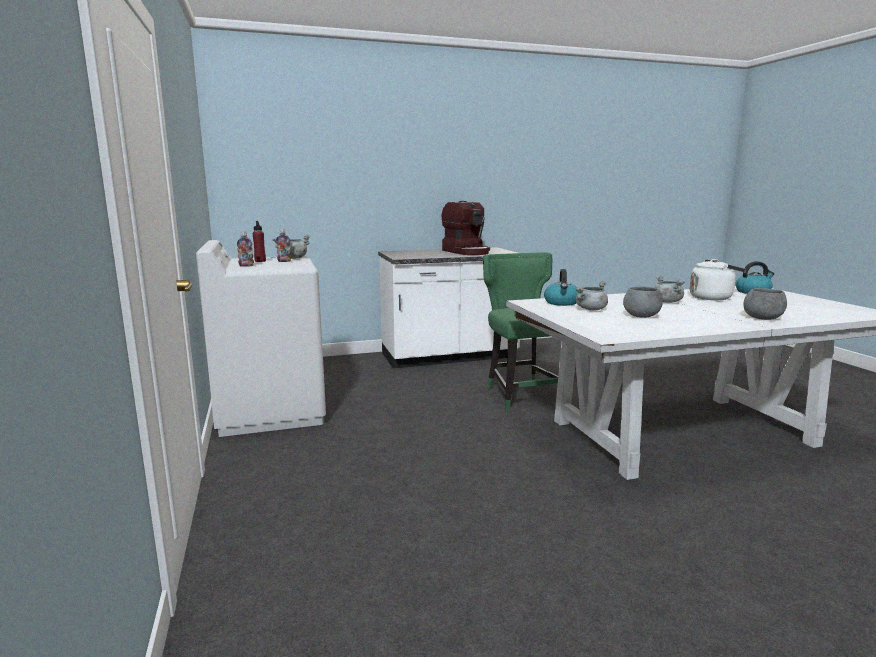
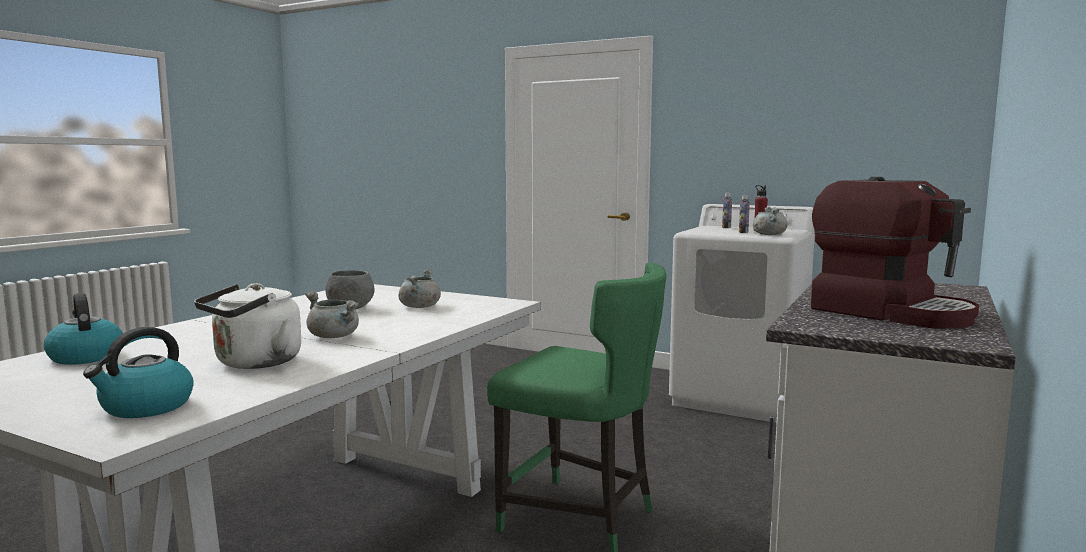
camera: 135 degrees right, 5 degrees down
(467, 252) = (891, 312): coffee machine -> coffee machine turned 150 degrees counterclockwise
(562, 303) = (470, 309): kettle -> kettle (85, 357)
(762, 318) = (189, 331): grey bowl -> none

